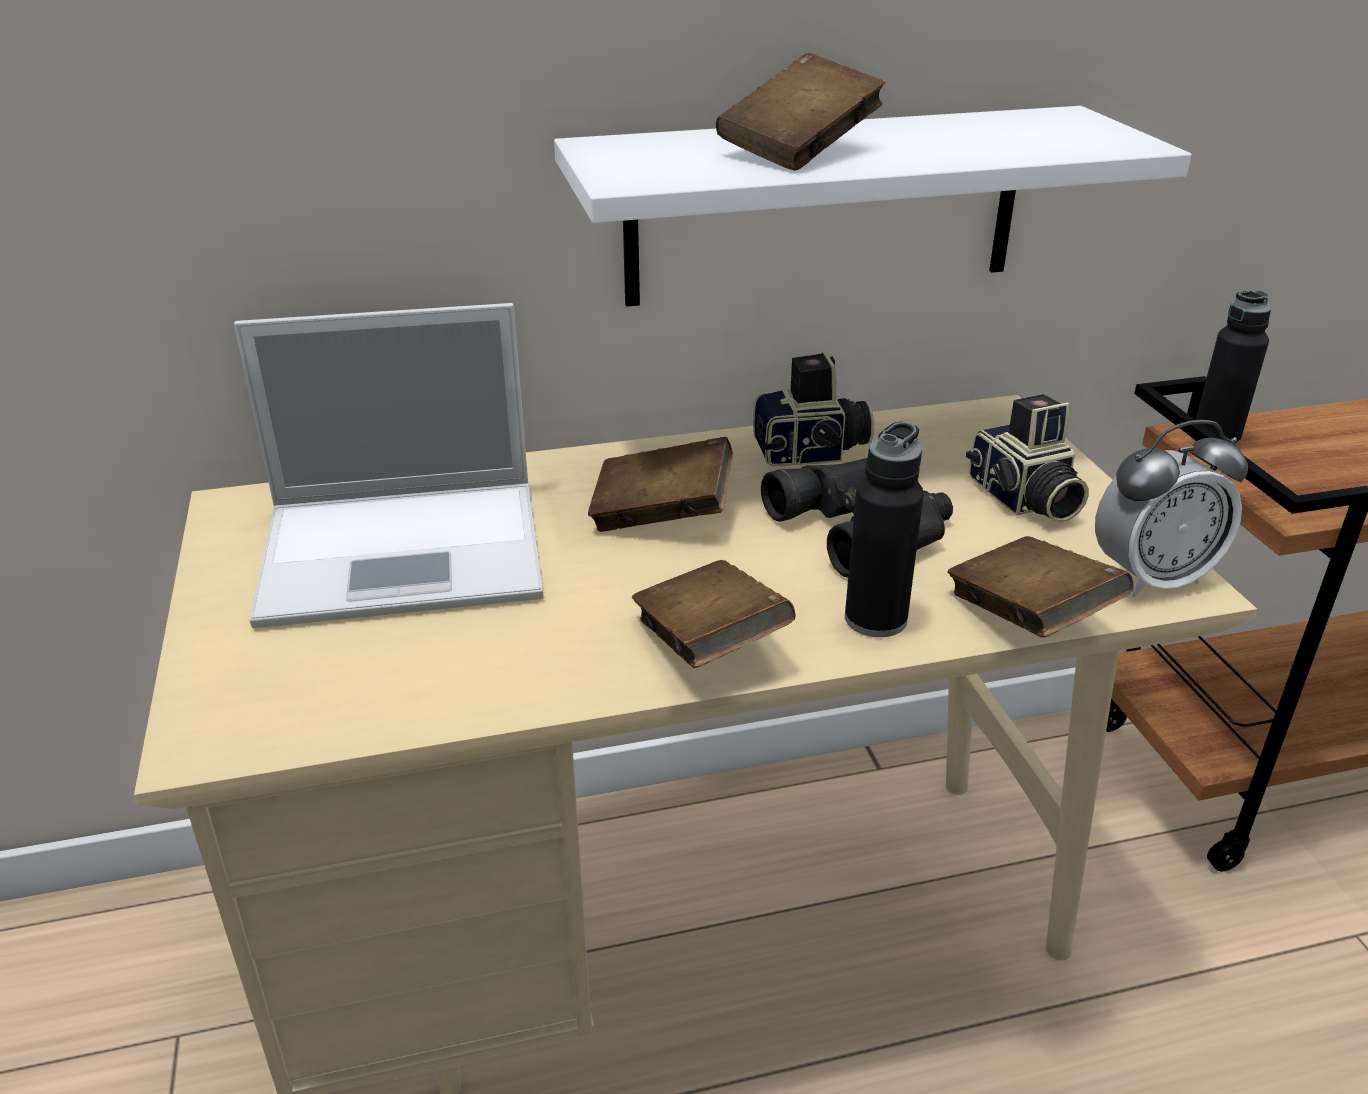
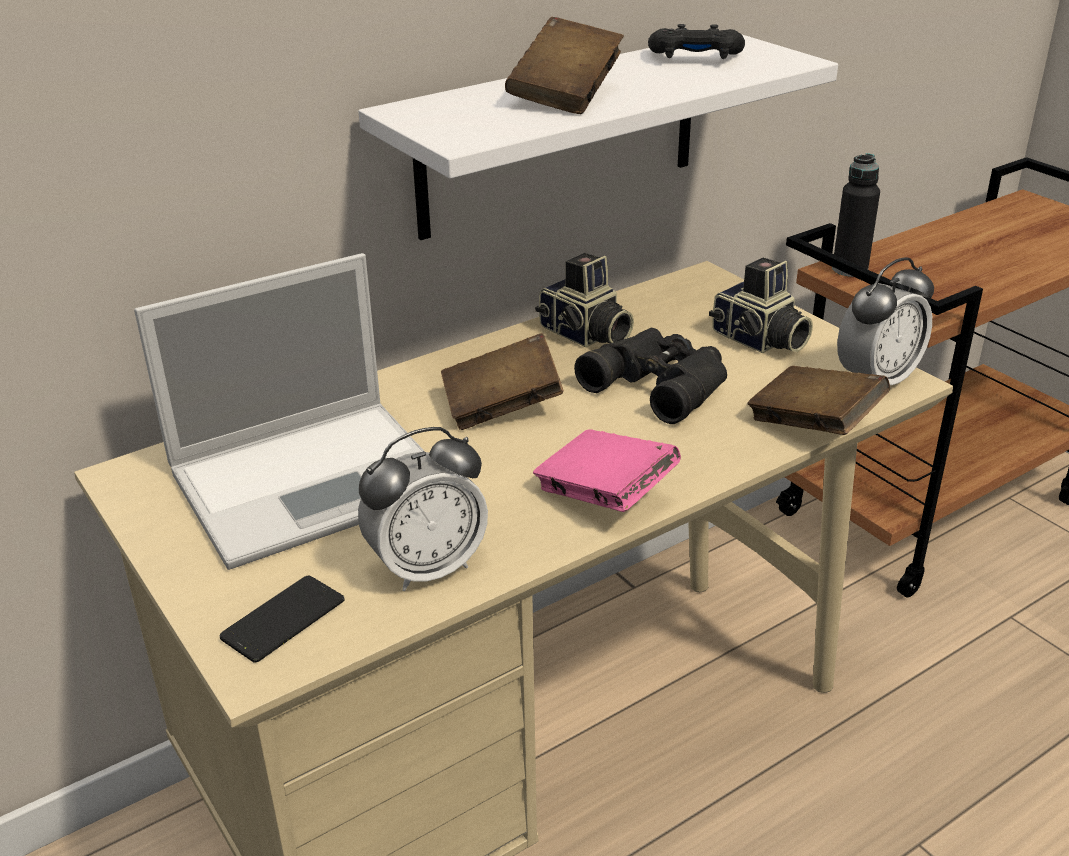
camera: 20 degrees left, 0 degrees up
(265, 697) = (283, 619): none -> phone
(452, 679) = (427, 568): none -> alarm clock
(709, 644) = (604, 496): brown book -> pink book
(812, 453) = (584, 335): camera -> camera turned 75 degrees clockwise
(875, 619) = (711, 450): black bottle -> none
(1003, 129) = (695, 58): none -> black game controller

